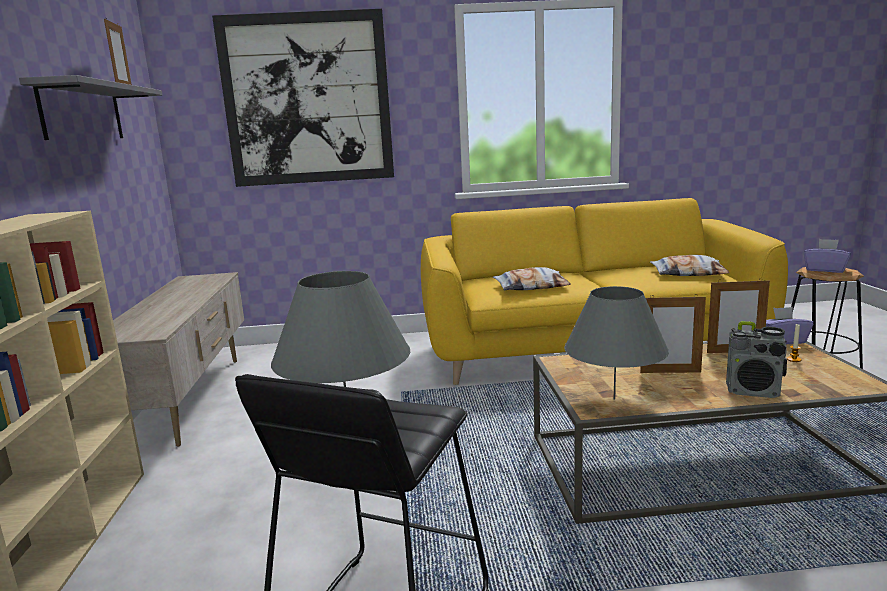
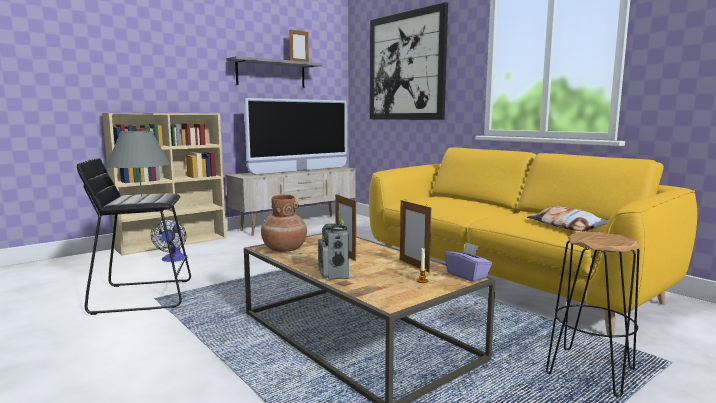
camera: 55 degrees right, 5 degrees down
(180, 298) = (300, 170): none -> television
(189, 558) = (173, 259): none -> fan
(531, 286) = (439, 204): pillow -> none
(614, 399) = (284, 249): grey table lamp -> brown vase
(825, 269) = (602, 237): purple tissue box -> none

